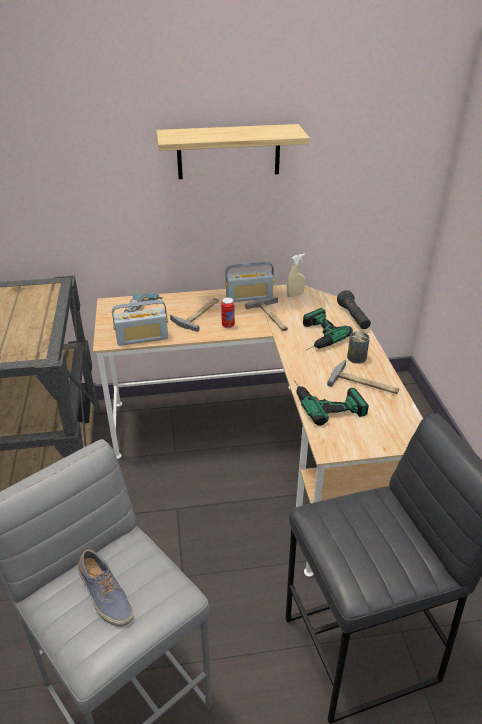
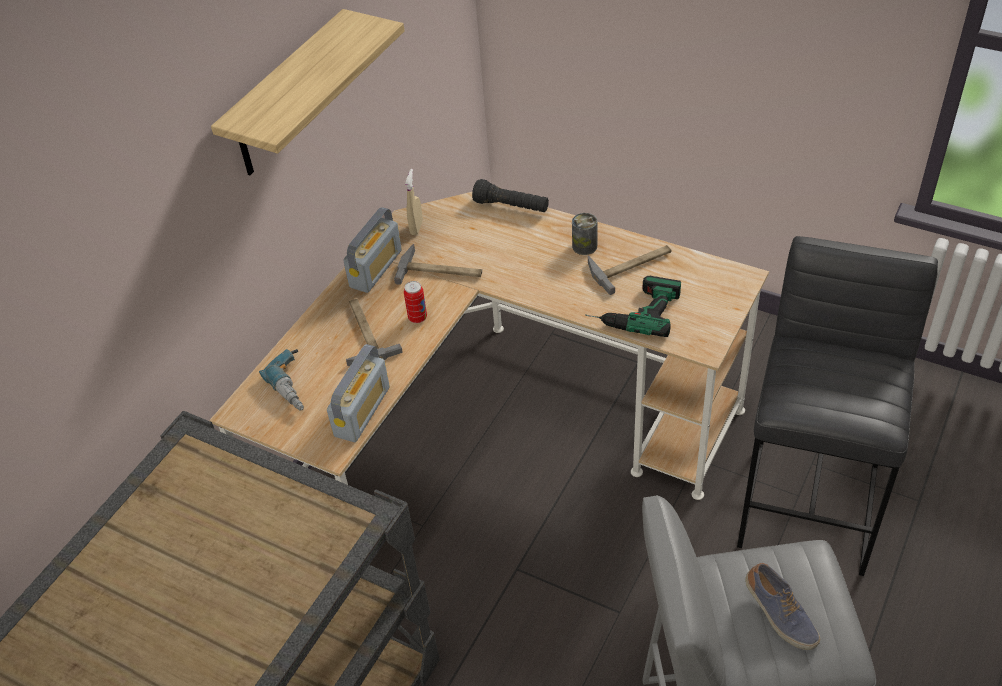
camera: 50 degrees left, 10 degrees up
(105, 596) = (779, 615): shoe -> shoe turned 60 degrees clockwise
(315, 336) = (515, 255): power drill -> none

